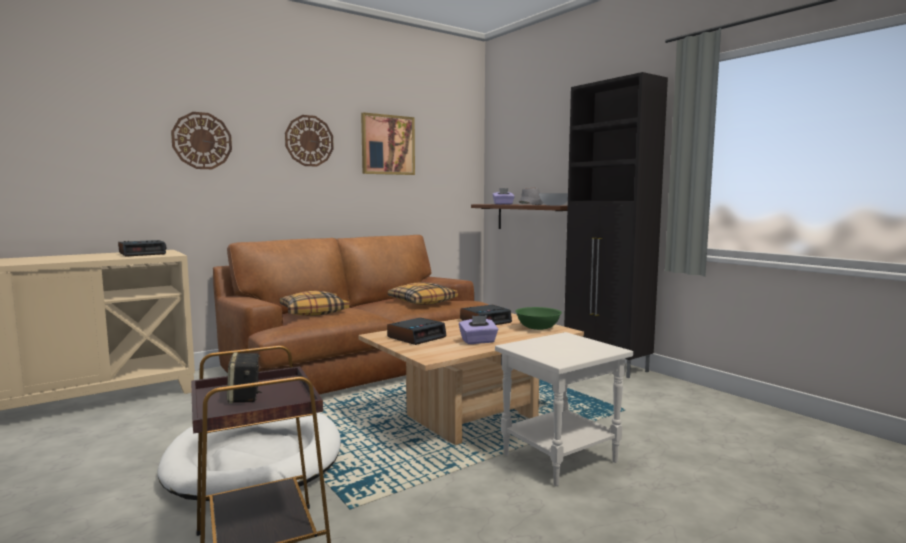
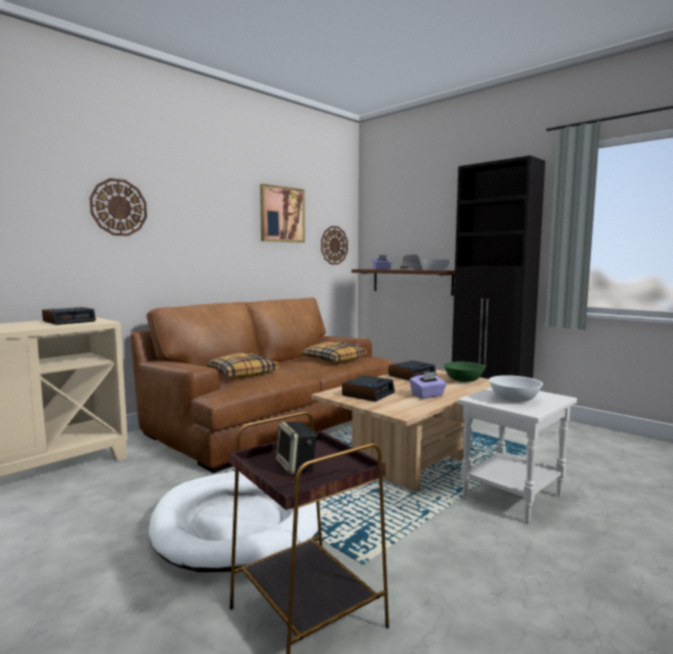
camera: 10 degrees left, 0 degrees up
(309, 141) = (215, 209): wall clock -> wall clock (334, 245)
(557, 349) = (514, 399): none -> white bowl

